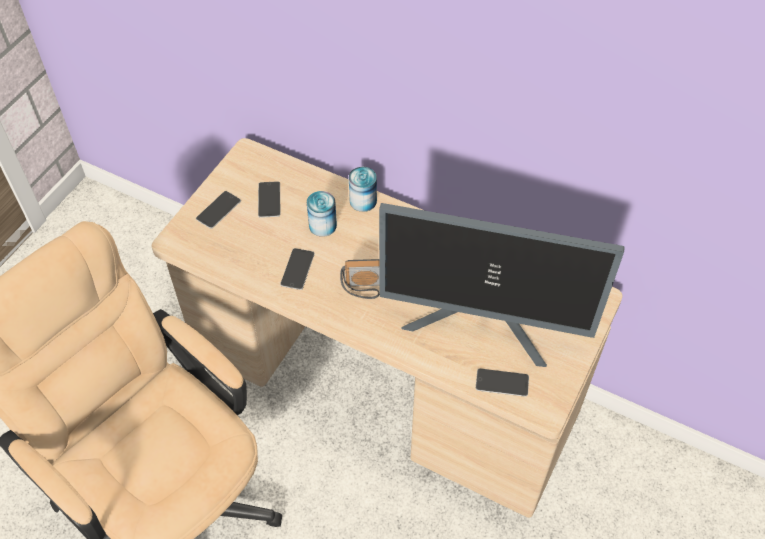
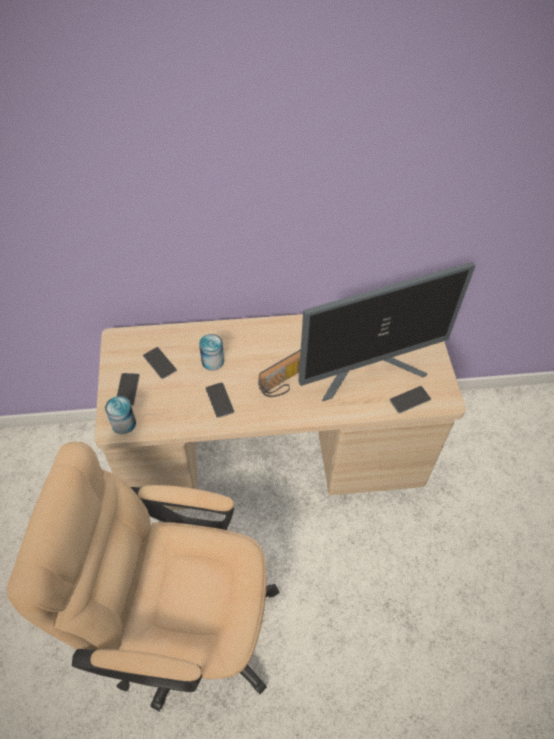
camera: 35 degrees left, 0 degrees up
(363, 201) = (227, 330): can -> can (123, 423)

